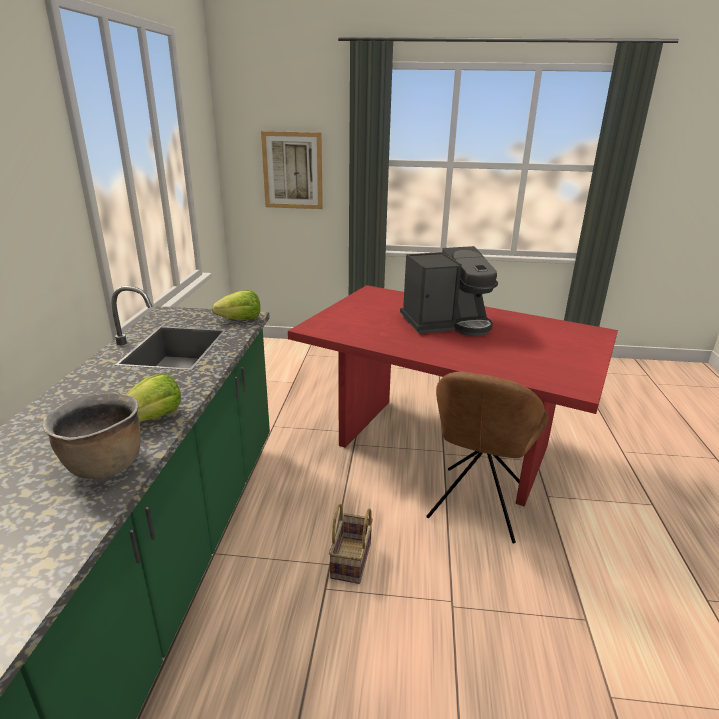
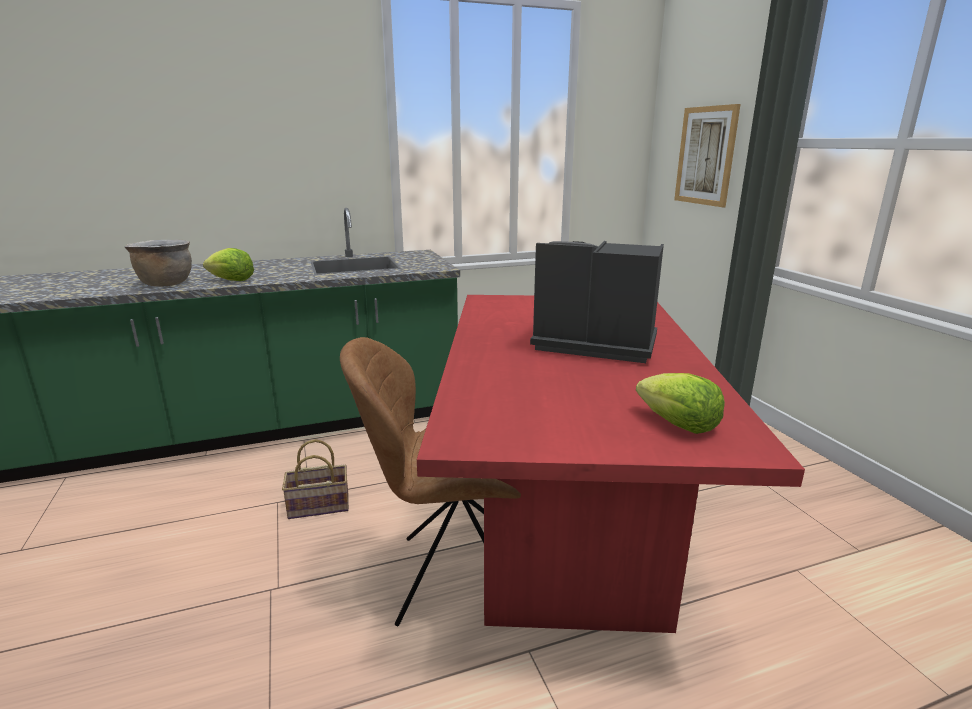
camera: 65 degrees right, 5 degrees down
(240, 319) = (428, 267): lettuce -> lettuce (677, 424)
(447, 323) = (591, 343): coffee machine -> coffee machine turned 150 degrees clockwise

